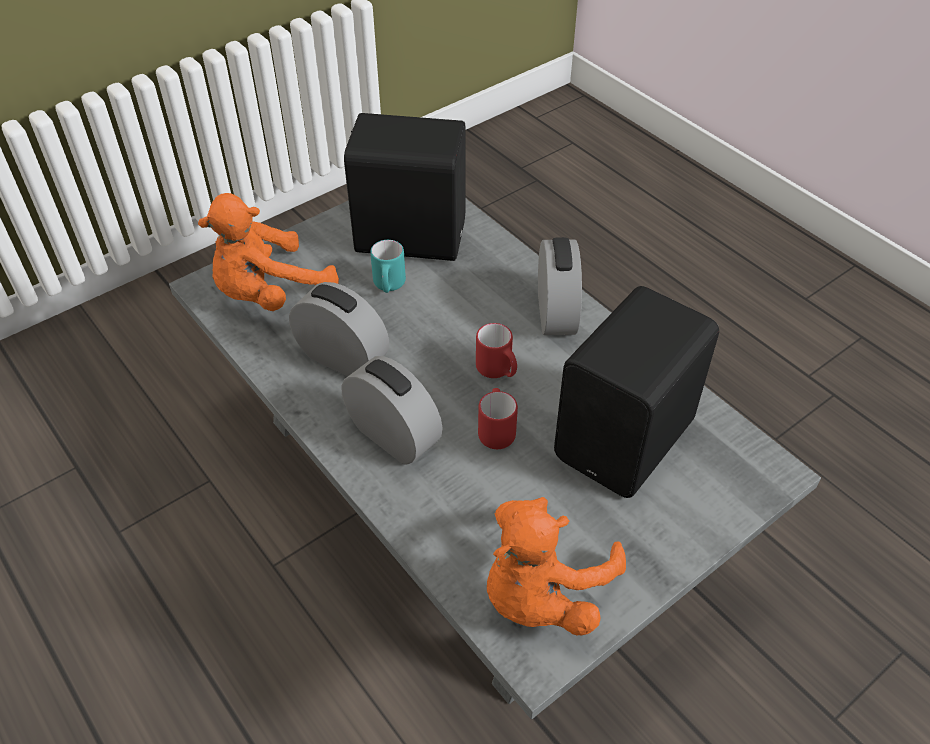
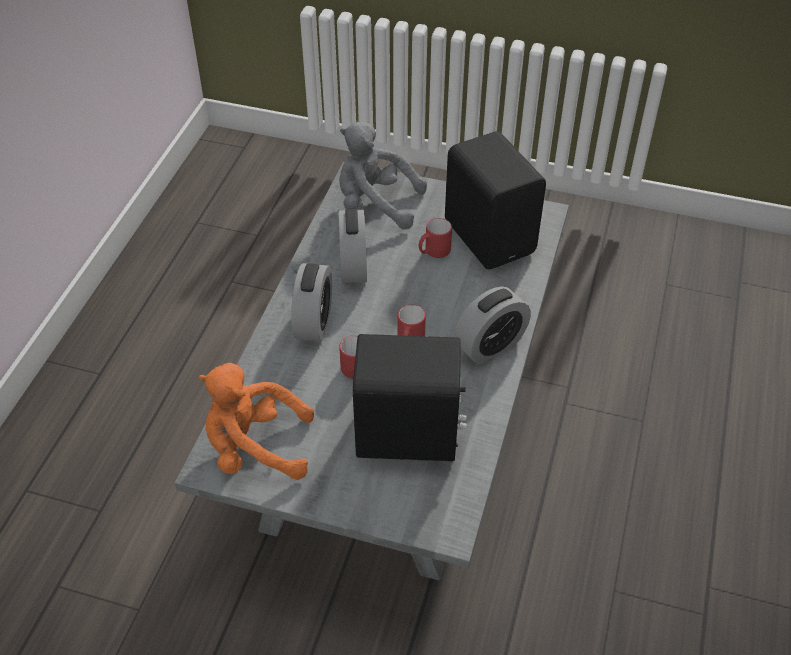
camera: 55 degrees right, 0 degrees up
(269, 293) = (375, 205): orange plush toy -> grey plush toy
(388, 286) = (433, 252): turquoise mug -> red mug

